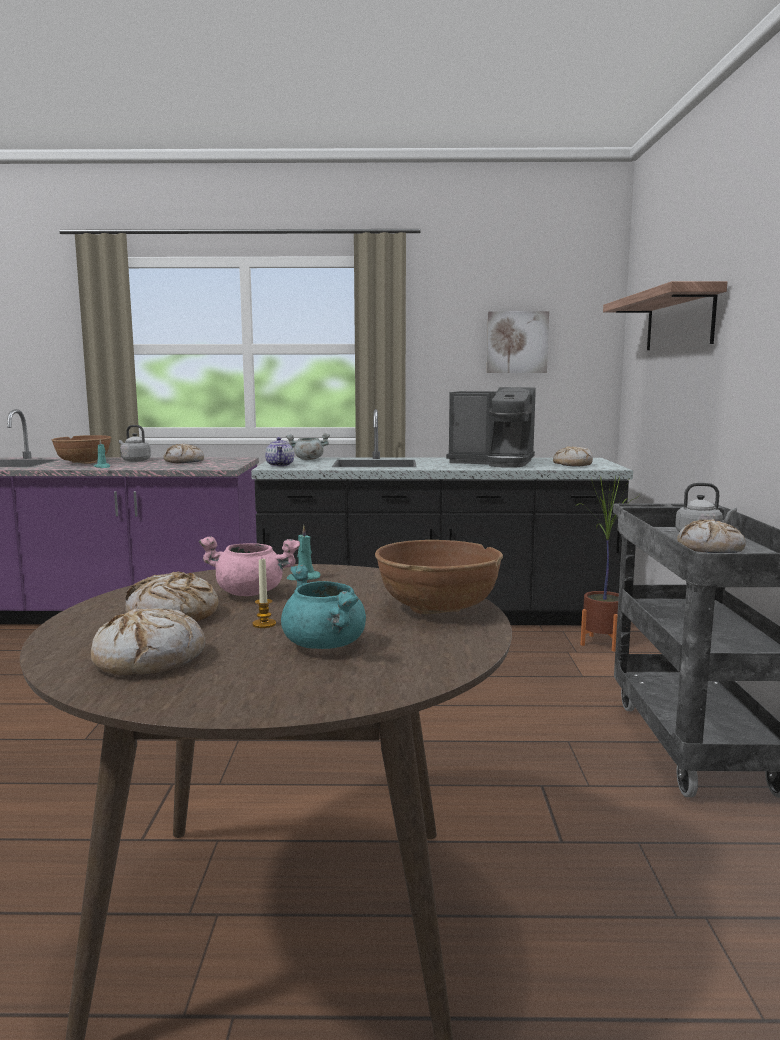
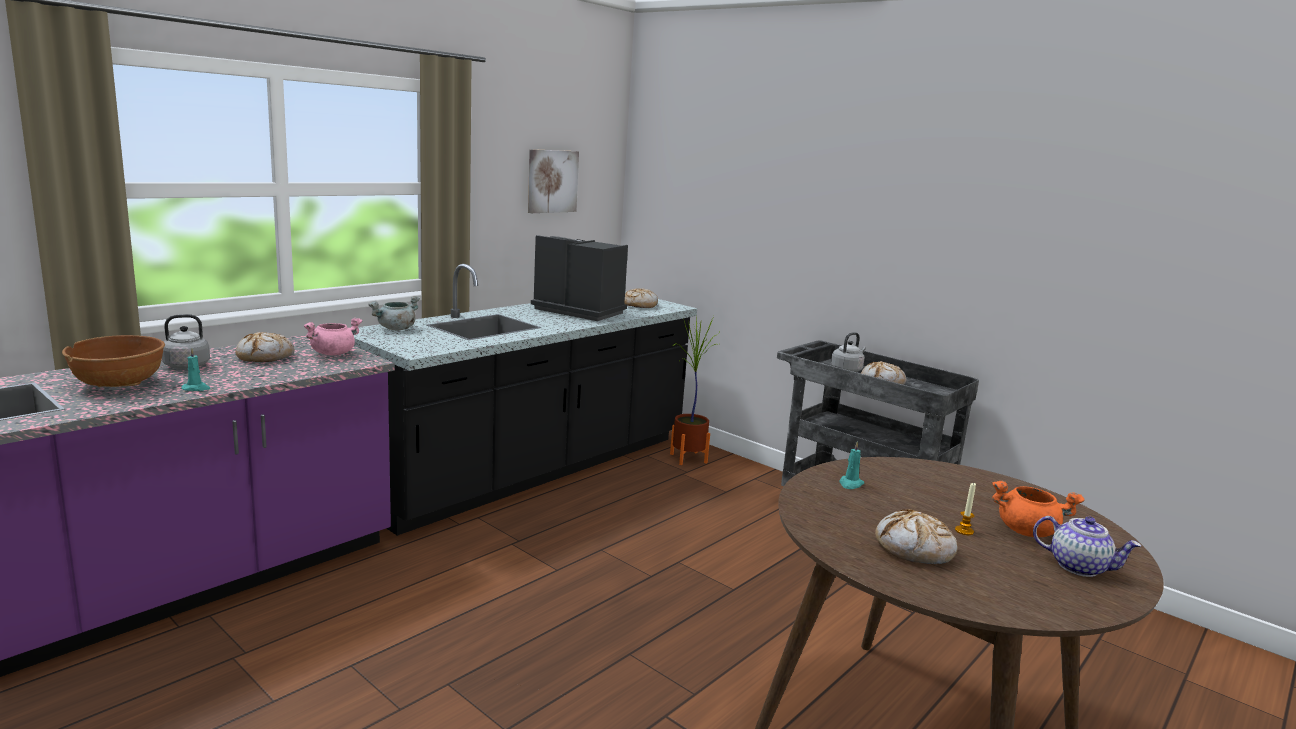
camera: 50 degrees left, 5 degrees up
(150, 659) = (1016, 582): bread -> none
(251, 593) = (875, 510): pink cooking pot -> pink cooking pot (333, 353)
(280, 465) = (407, 345): teapot -> teapot (1079, 567)
(326, 645) = (1027, 531): turquoise cooking pot -> orange cooking pot
(438, 608) = (973, 481): brown bowl -> none
(493, 463) = (578, 311): coffee machine -> coffee machine turned 120 degrees counterclockwise
(679, 321) = (741, 185): shelf -> none

